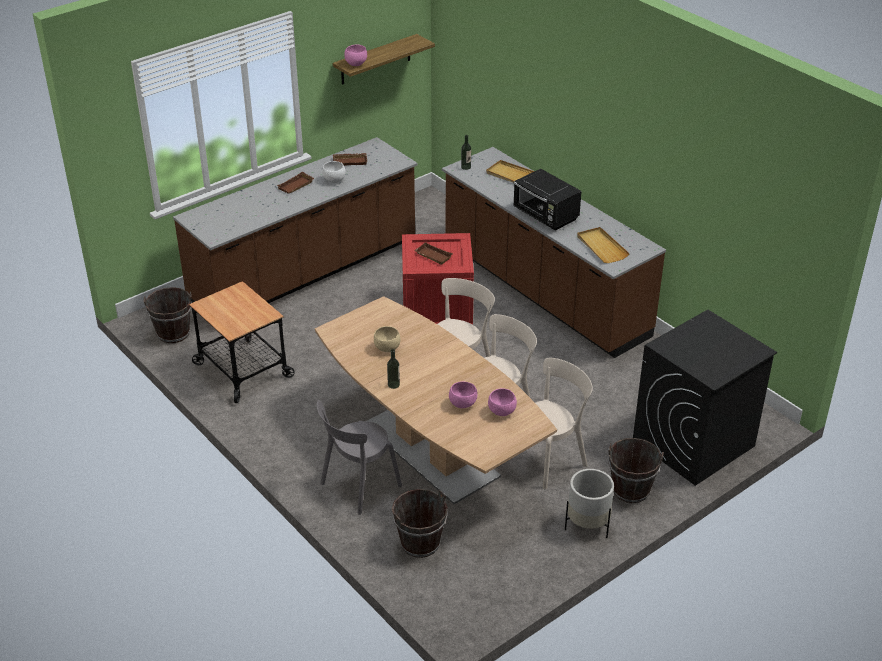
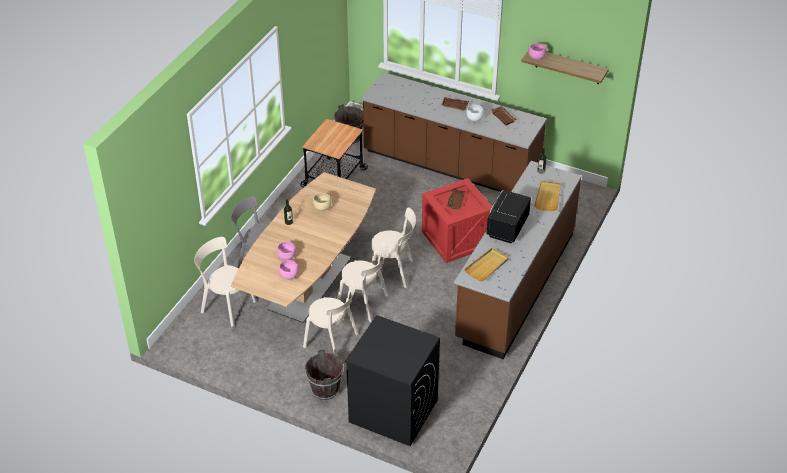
camera: 65 degrees right, 5 degrees up
(420, 543) = (226, 305): brown bucket -> beige chair
(587, 525) = (281, 377): white planter -> none

